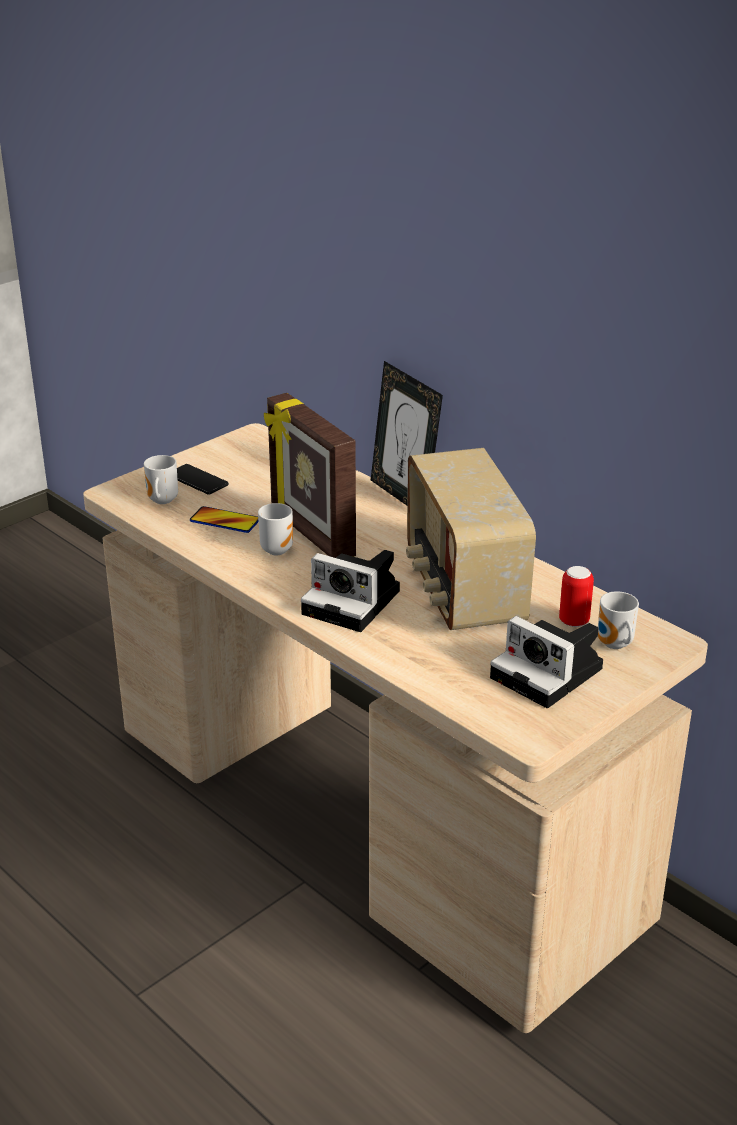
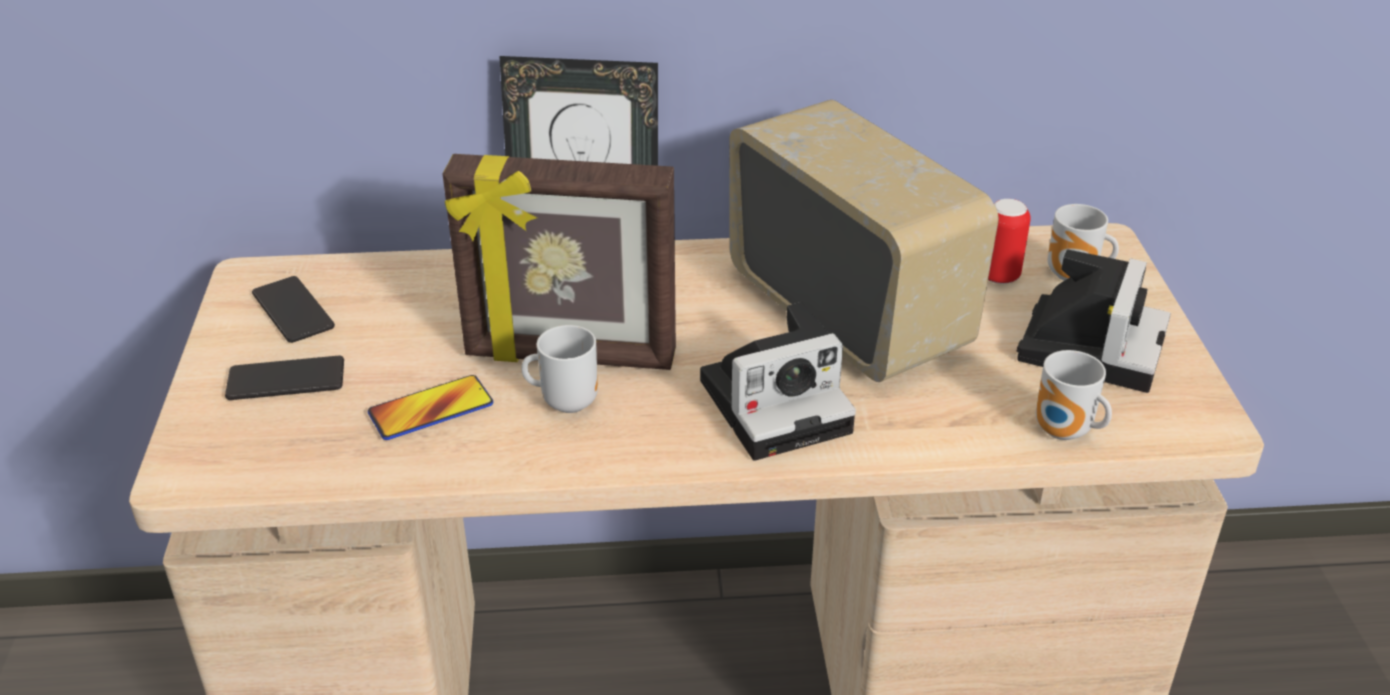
camera: 50 degrees left, 5 degrees up
(161, 501) = (287, 440): mug -> mug (1064, 433)
(245, 456) = (293, 311): none -> phone
(462, 591) = (849, 314): radio -> radio turned 150 degrees counterclockwise
(550, 674) = (1090, 344): camera -> camera turned 60 degrees counterclockwise

